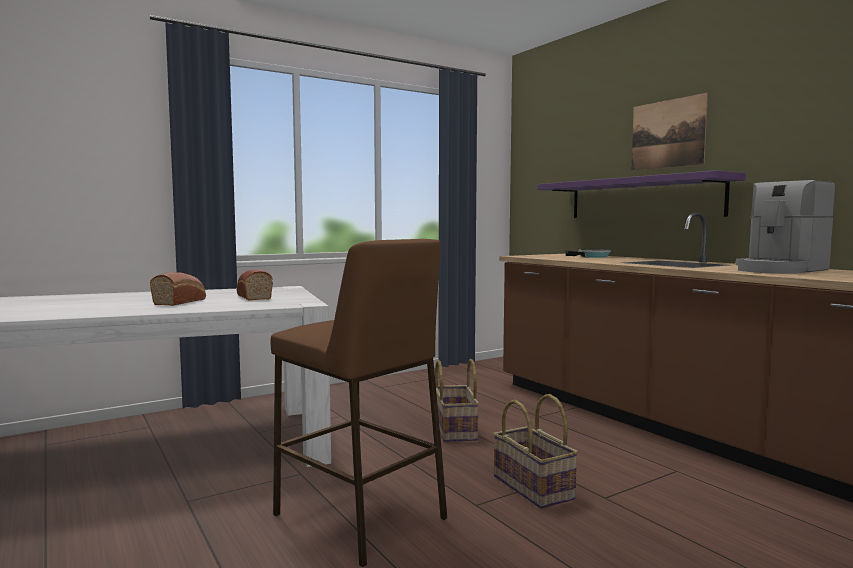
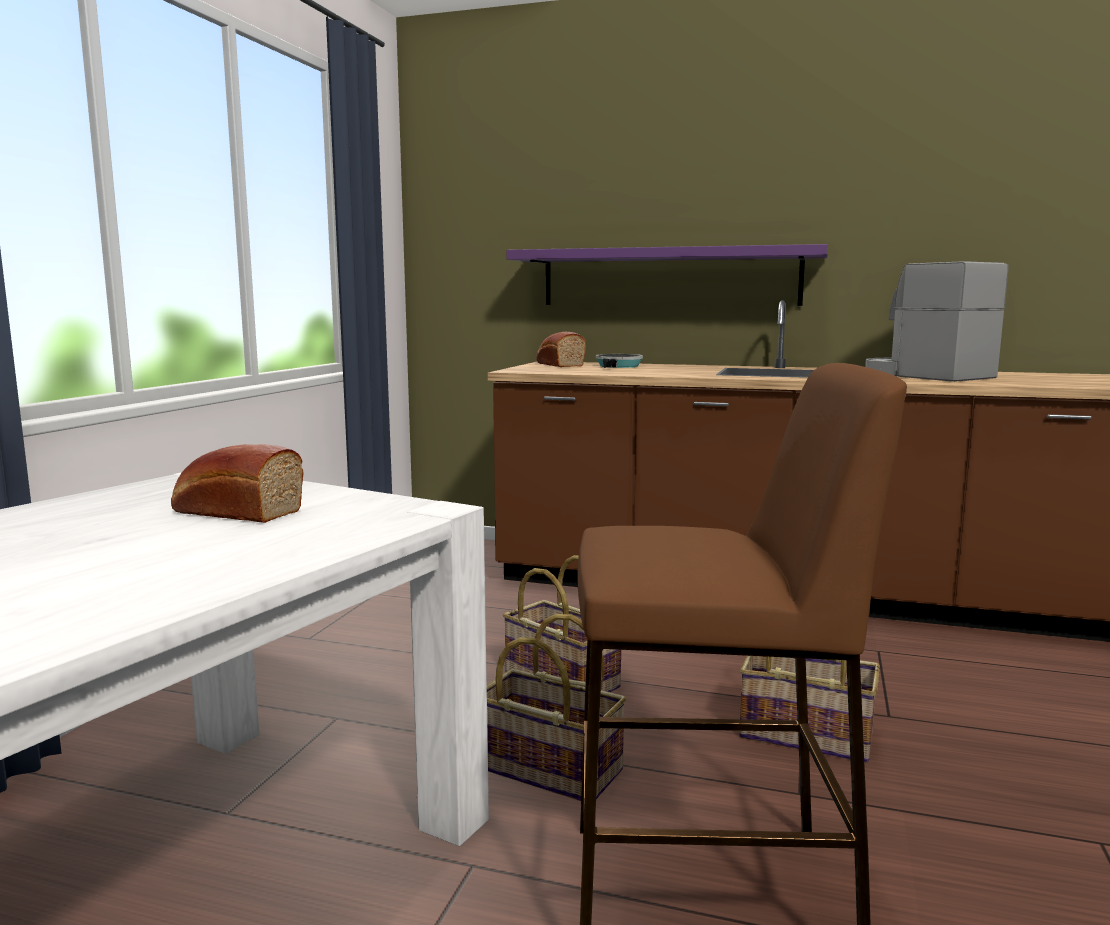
camera: 40 degrees left, 5 degrees up
(181, 301) = (101, 558): bread -> bread (558, 364)
(383, 457) = (547, 770): none -> basket
(667, 134) = (710, 185): picture -> none
(780, 270) = (924, 375): coffee machine -> coffee machine turned 135 degrees clockwise

